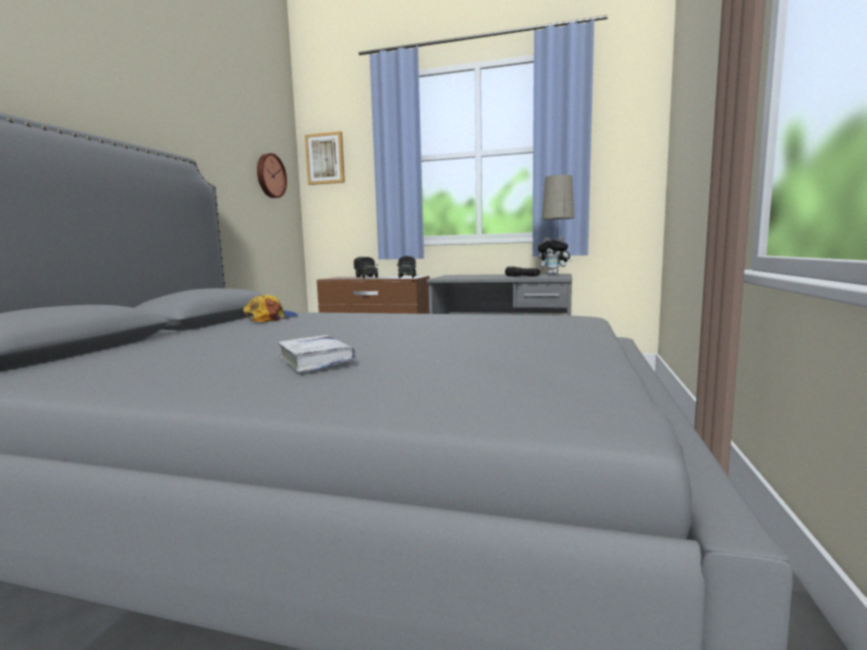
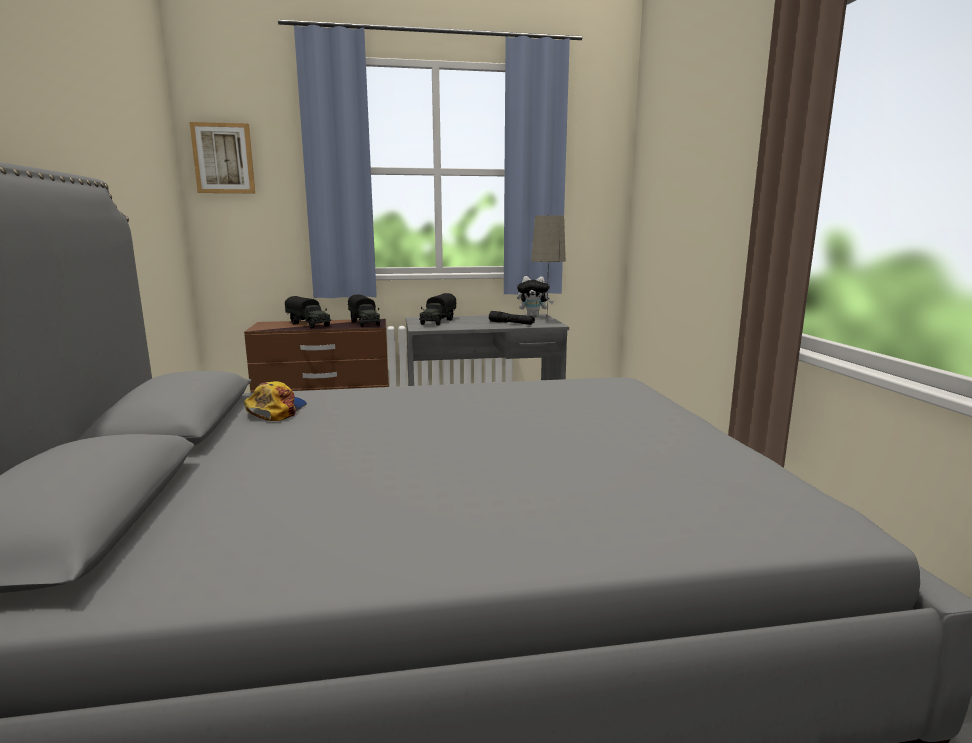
camera: 25 degrees left, 5 degrees up
(270, 176) = (155, 184): wall clock -> none
(315, 361) = (499, 490): white book -> none
(463, 276) = (437, 321): none -> toy truck

